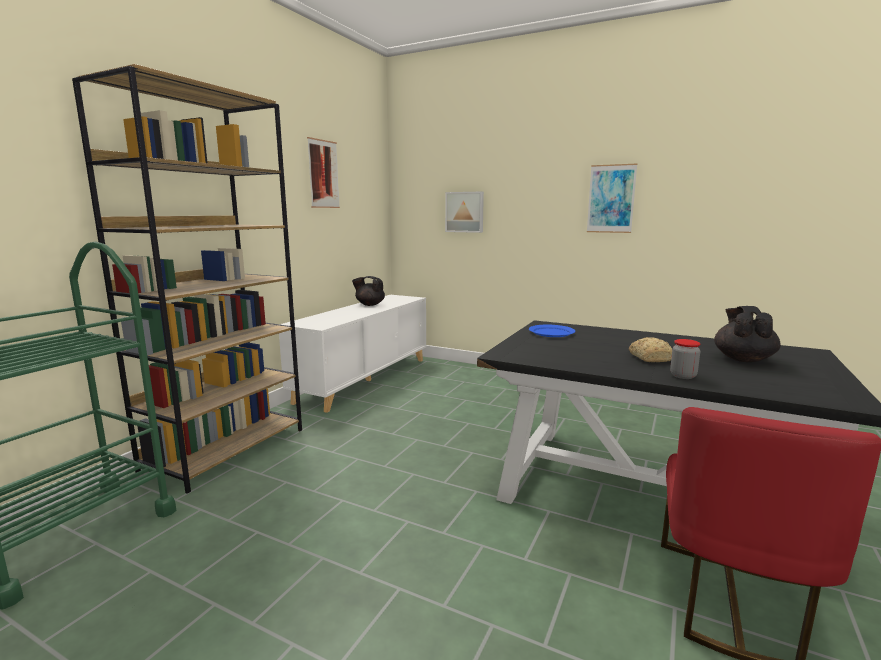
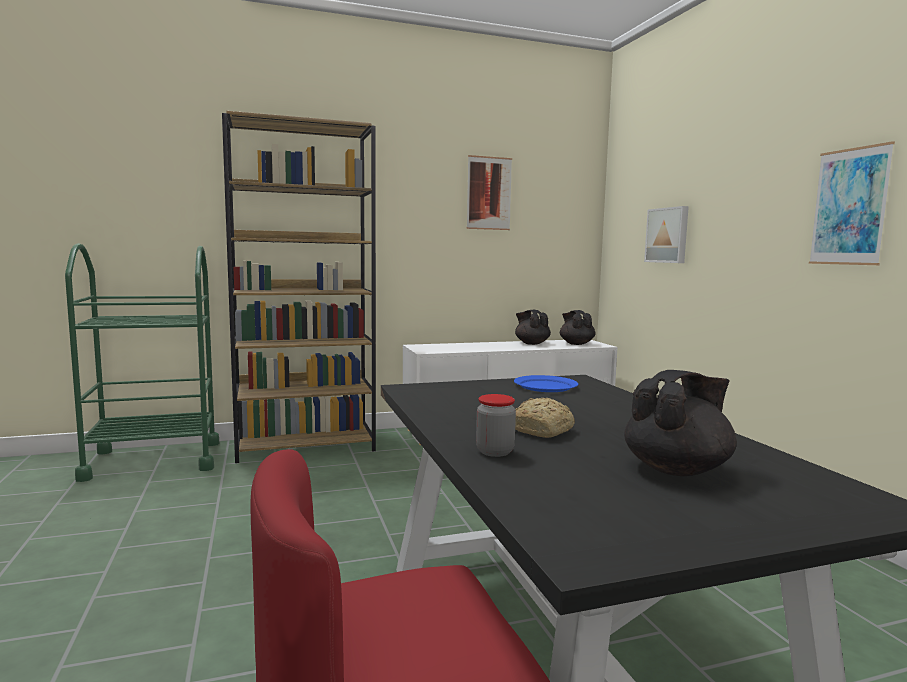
camera: 45 degrees right, 5 degrees down
(396, 299) = (576, 343): none -> black teapot

